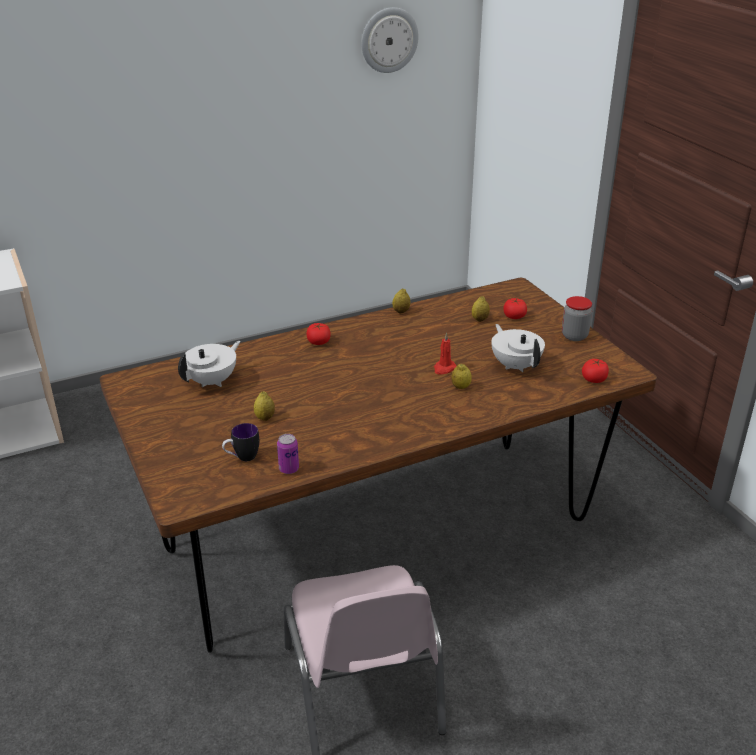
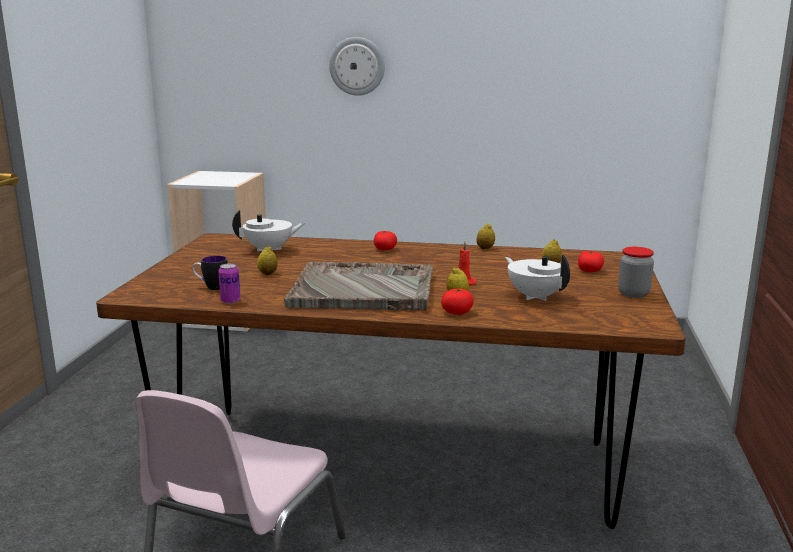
camera: 35 degrees right, 15 degrees down
(380, 407) = (364, 290): none -> grey tray
(389, 40) = (612, 45): wall clock -> wall clock (357, 66)
(515, 365) = (535, 296): white teapot -> white teapot turned 45 degrees counterclockwise
(594, 379) = (604, 322): tomato -> tomato (457, 312)

